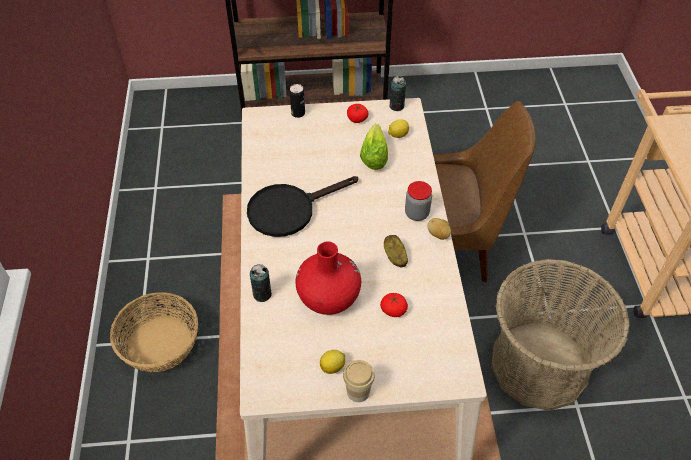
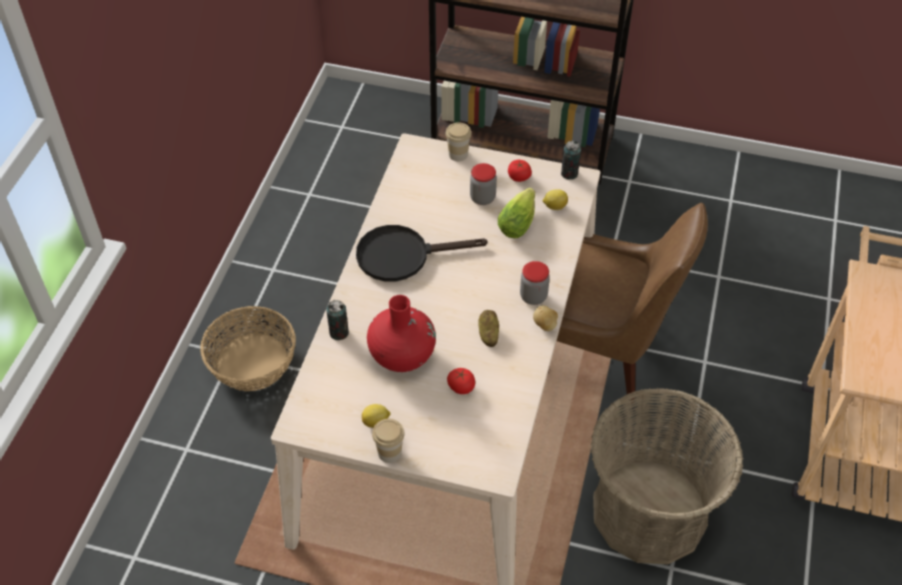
camera: 20 degrees right, 0 degrees up
(298, 113) = (458, 154): can -> cup
(335, 143) = (482, 198): none -> jar

